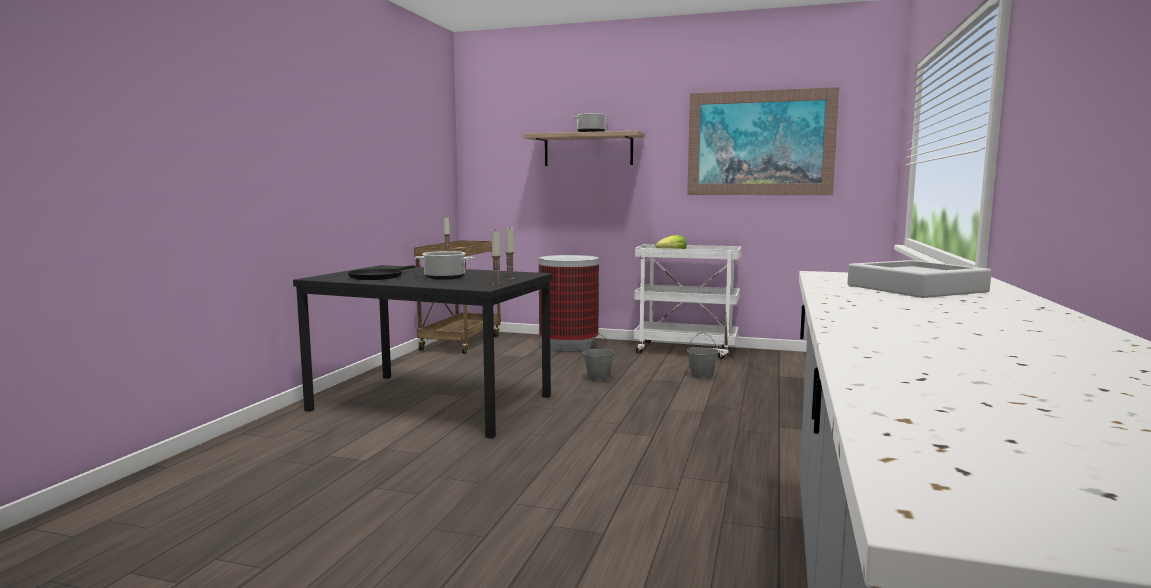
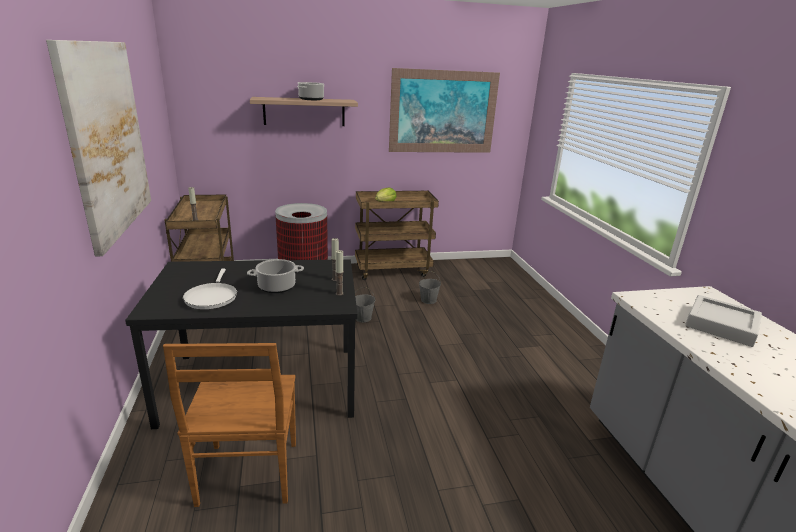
camera: 30 degrees left, 15 degrees up
(339, 137) = (107, 139): none -> picture
(343, 451) = (248, 476): none -> brown chair
(378, 277) = (211, 297): black frying pan -> white frying pan
(686, 350) = (393, 270): white cart -> brown cart

